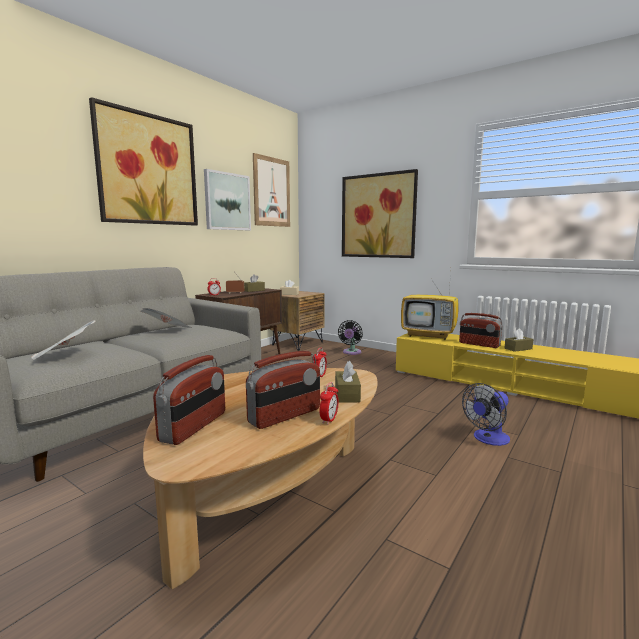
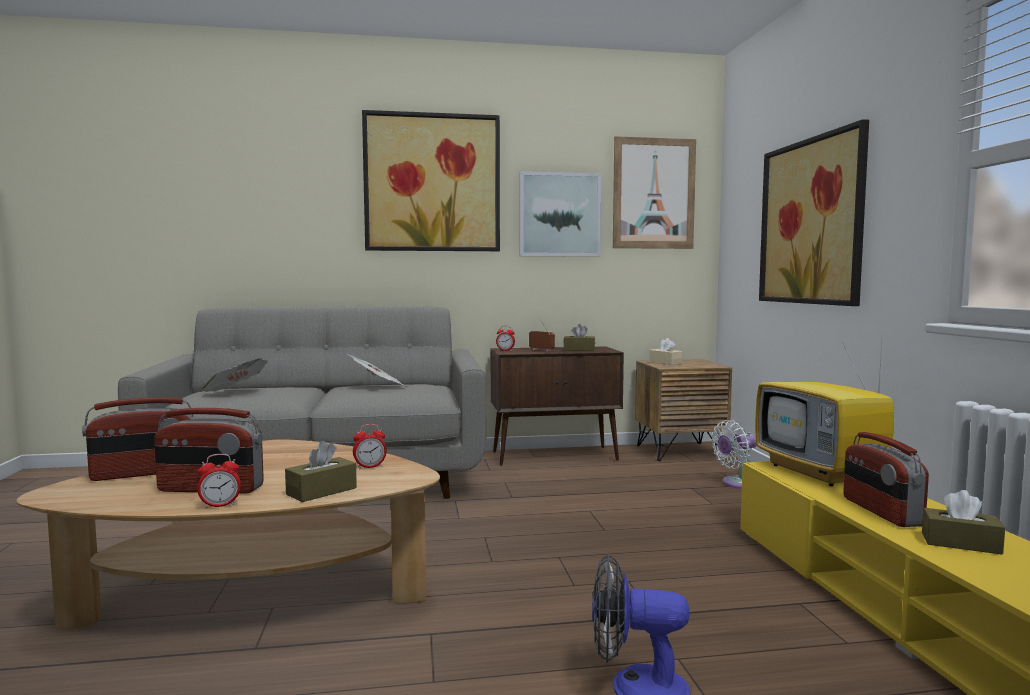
camera: 45 degrees right, 5 degrees down
(351, 352) = (737, 484): black fan -> white fan

